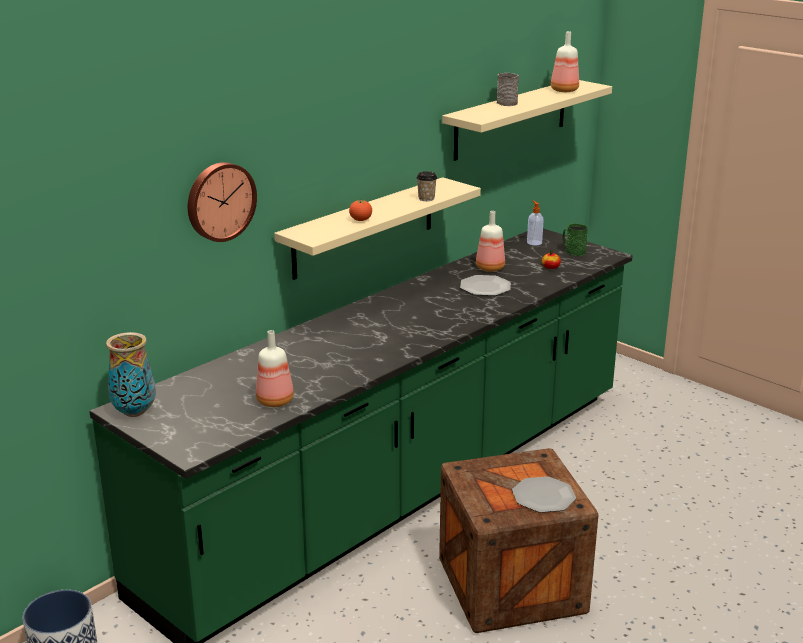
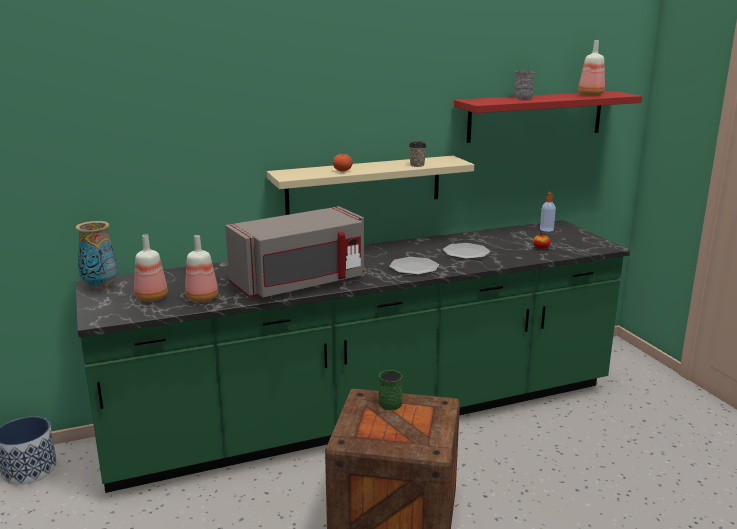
camera: 25 degrees right, 5 degrees down
(219, 201) = (210, 134): wall clock -> none
(358, 359) = (300, 283): none -> grey microwave
(489, 268) = (485, 241): bottle -> bottle (150, 298)
(511, 119) = (535, 116): beige shelf -> red shelf
(543, 496) = (410, 435): plate -> plate (414, 267)
(573, 251) = (575, 239): green mug -> green mug (389, 402)

